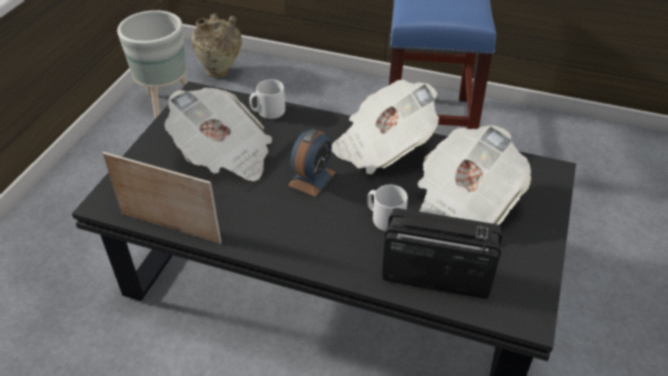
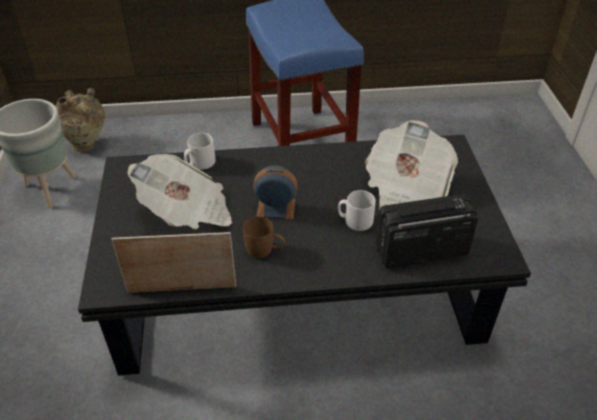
camera: 25 degrees left, 0 degrees up
(272, 217) = (265, 250): none -> brown mug
(312, 179) = (276, 208): alarm clock -> alarm clock turned 90 degrees counterclockwise
(382, 147) = (315, 164): newspaper -> none

